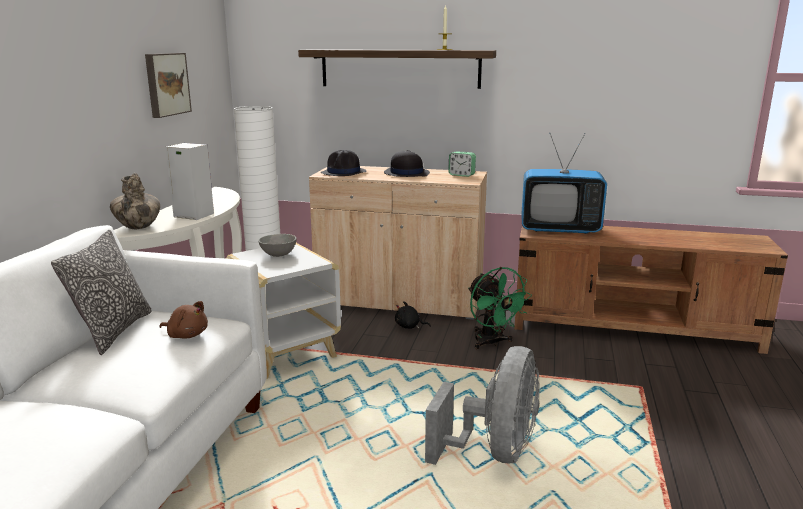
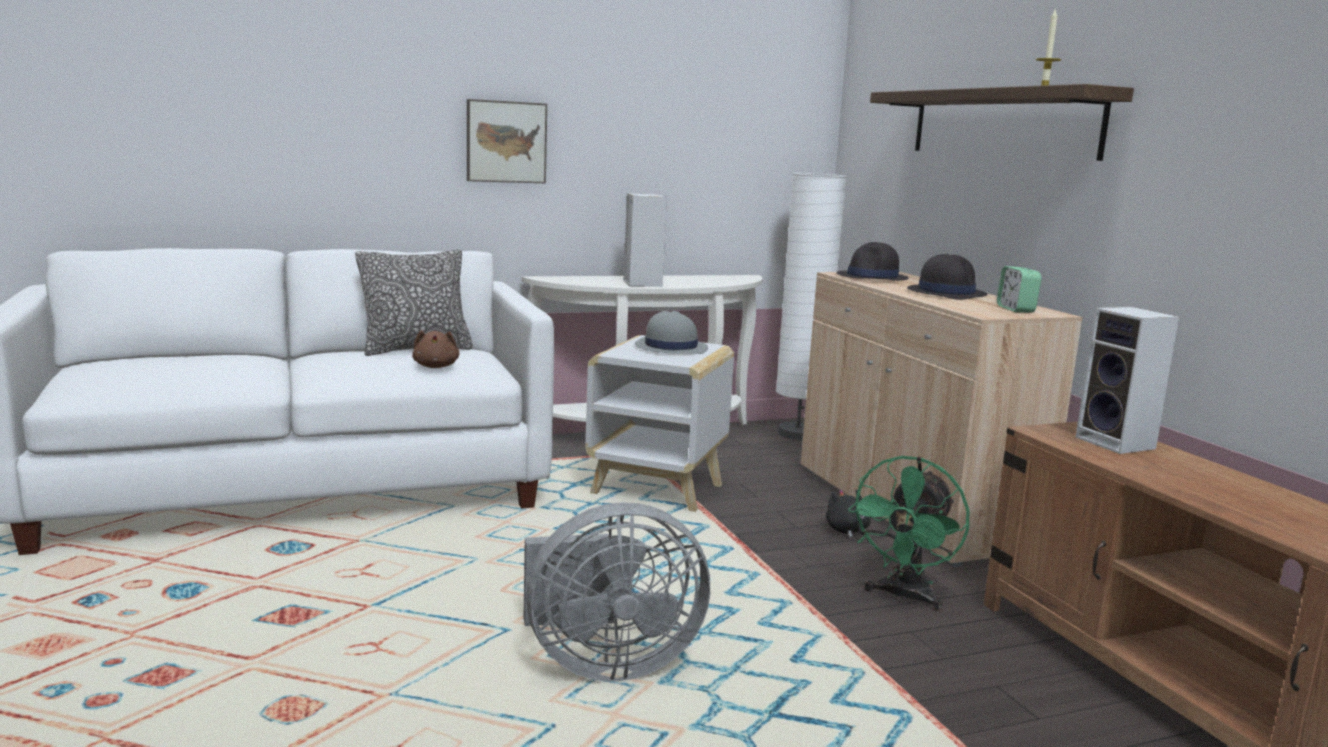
camera: 55 degrees right, 5 degrees down
(138, 227) = (571, 278): vase -> none
(166, 84) = (689, 127): picture -> picture (505, 142)
(277, 255) = (670, 347): grey bowl -> grey hat
(560, 229) = (1118, 444): television -> speaker

